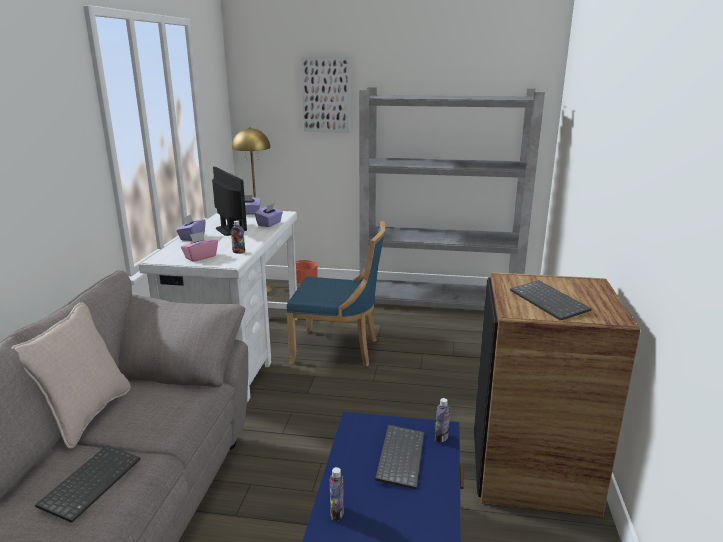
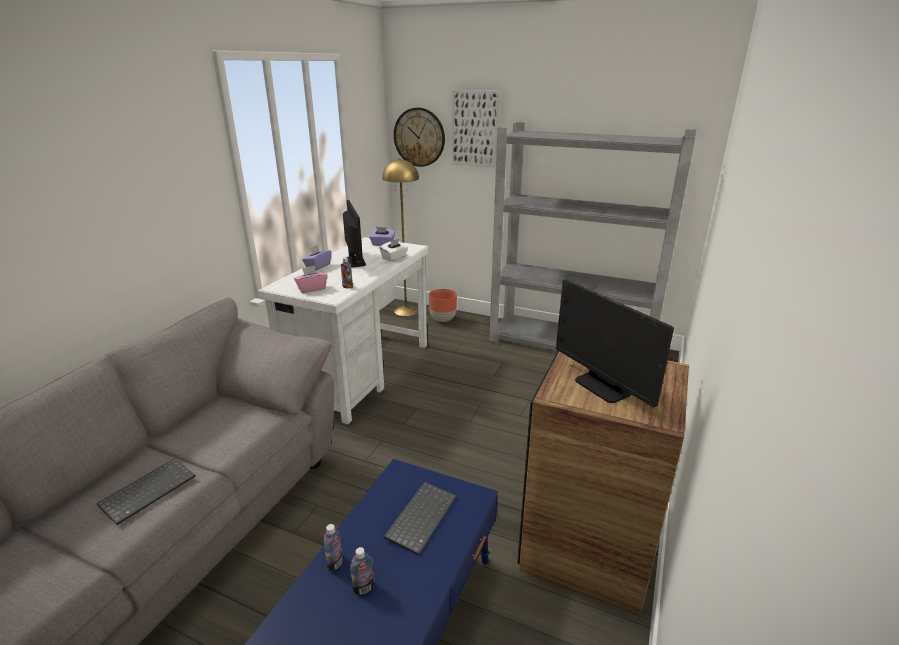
camera: 15 degrees right, 5 degrees up
(86, 415) = (176, 425): beige pillow -> none
(266, 106) = (419, 137): none -> wall clock
(269, 224) = (394, 258): purple tissue box -> white tissue box
(339, 350) = (450, 384): blue chair -> none
(441, 438) = (470, 505): bottle -> bottle (363, 588)
(550, 302) = (603, 386): keyboard -> monitor

